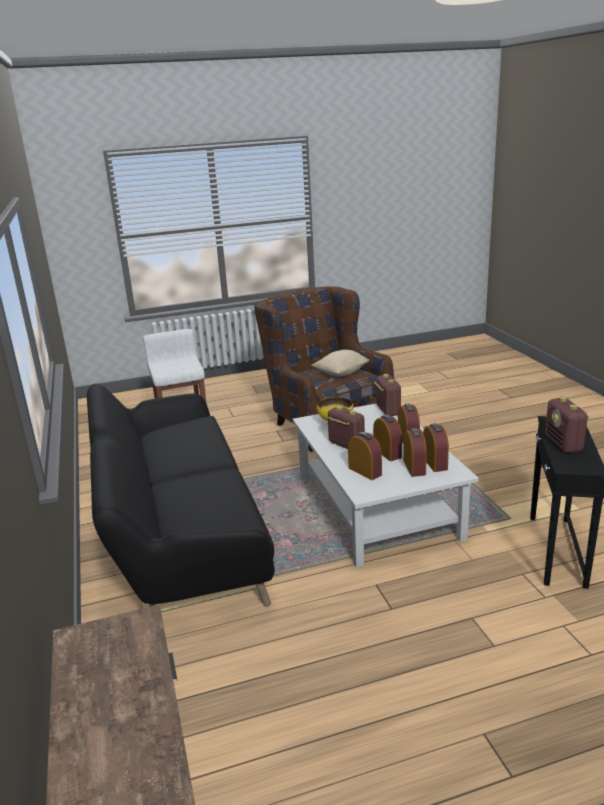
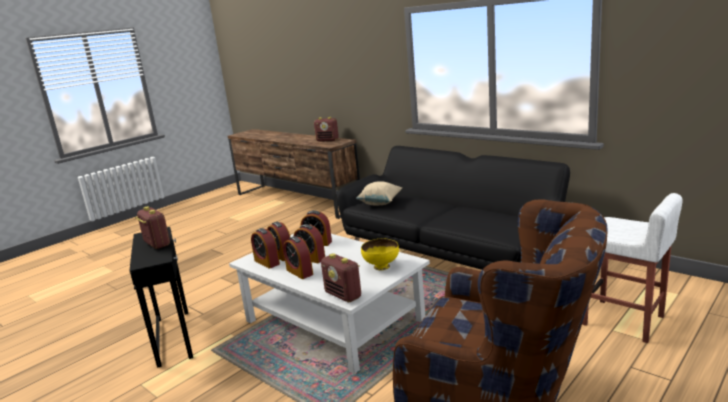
camera: 150 degrees right, 5 degrees down
(341, 373) = (462, 330): beige pillow -> beige pillow (380, 203)
(346, 445) = (350, 254): radio -> radio (327, 140)

